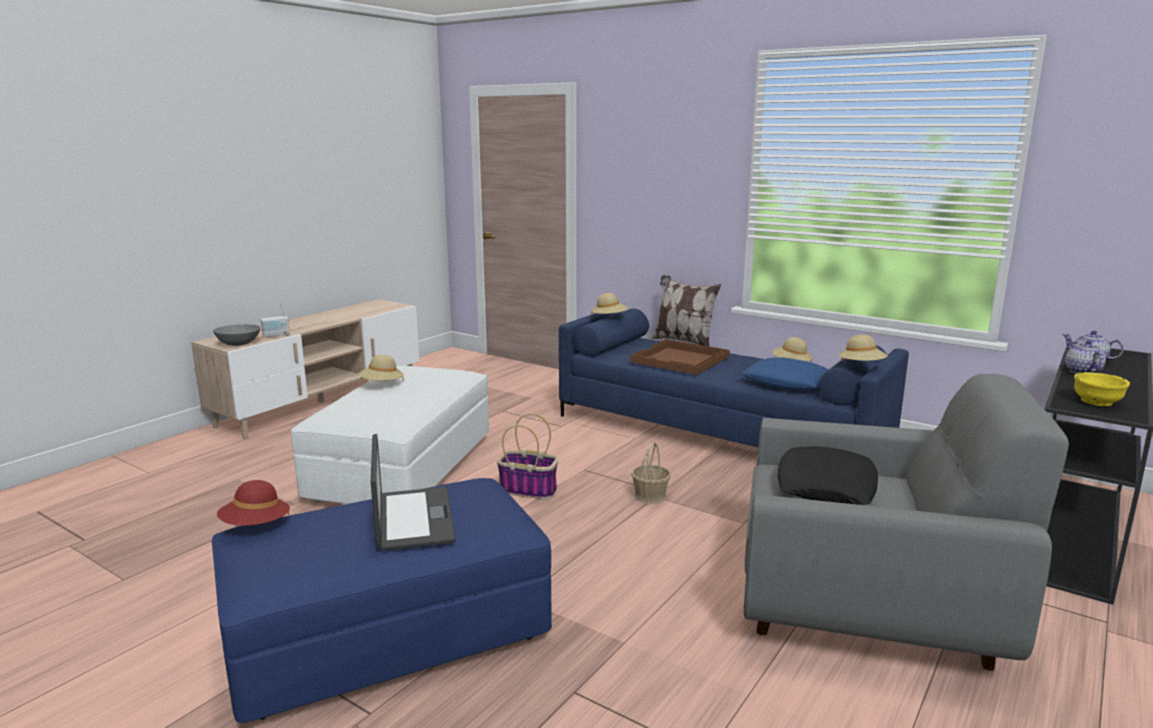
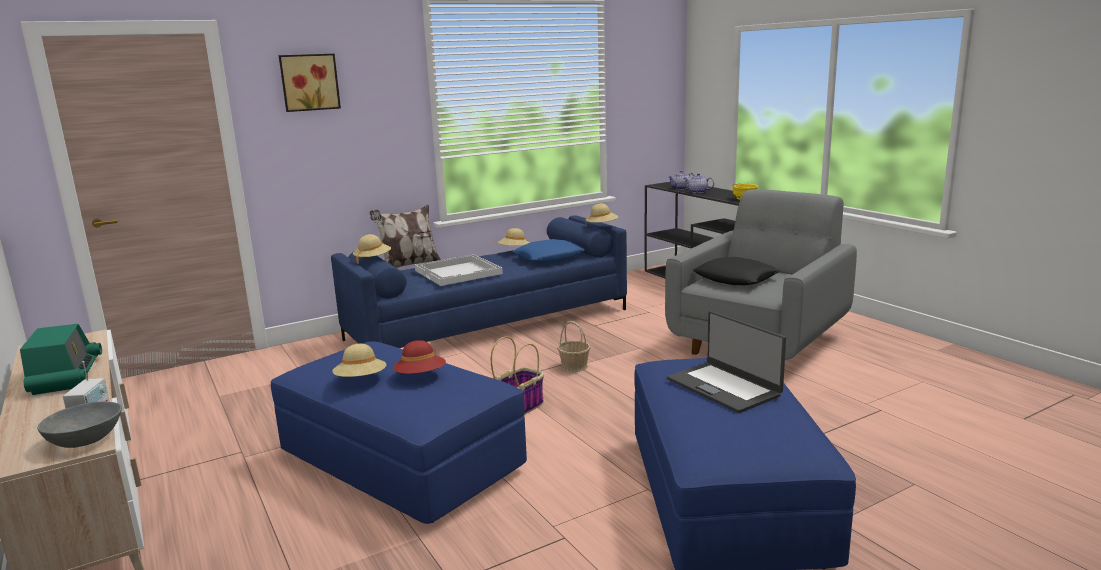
camera: 65 degrees left, 0 degrees up
(256, 526) = (701, 452): red hat -> red hat (420, 376)
(331, 318) = (66, 376): none -> radio
(403, 468) = (401, 463): white ottoman -> blue ottoman
(412, 519) = (724, 387): laptop -> laptop turned 135 degrees counterclockwise
(636, 141) = (309, 82): none -> picture
(680, 359) = (459, 272): brown tray -> white tray

